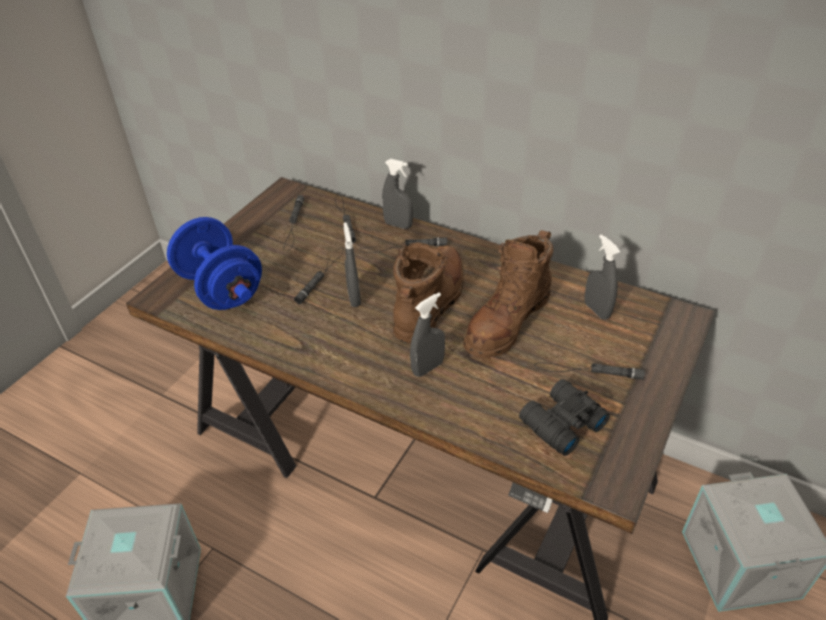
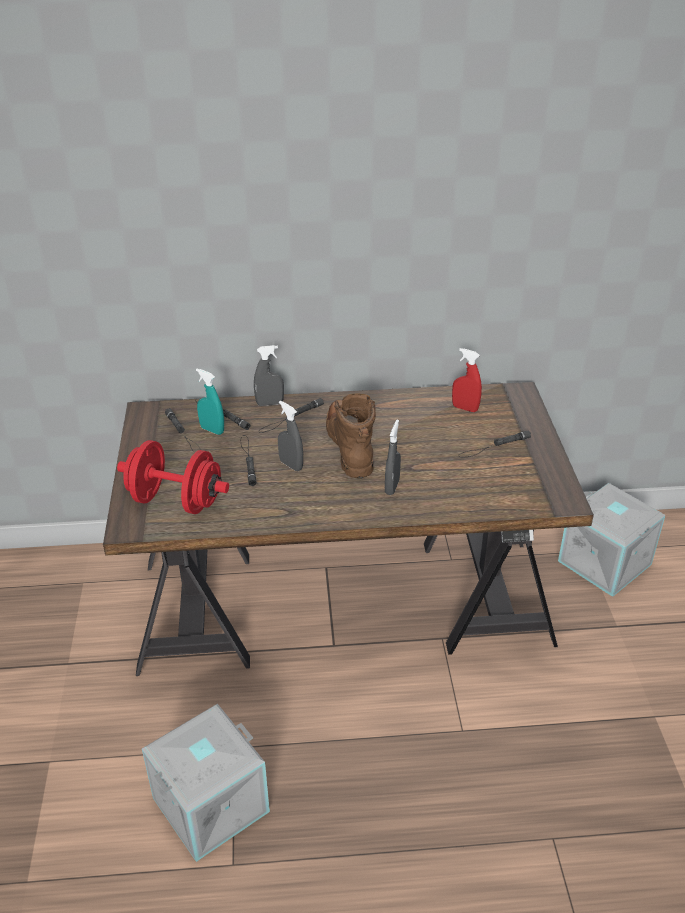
camera: 35 degrees left, 5 degrees down
(221, 289) = (176, 501): blue dumbbell -> red dumbbell
(321, 231) = (212, 430): none -> turquoise spray bottle
(507, 322) = (415, 438): brown boot -> none
(560, 423) = (505, 483): black binoculars -> none
(597, 310) = (465, 408): grey spray bottle -> red spray bottle

